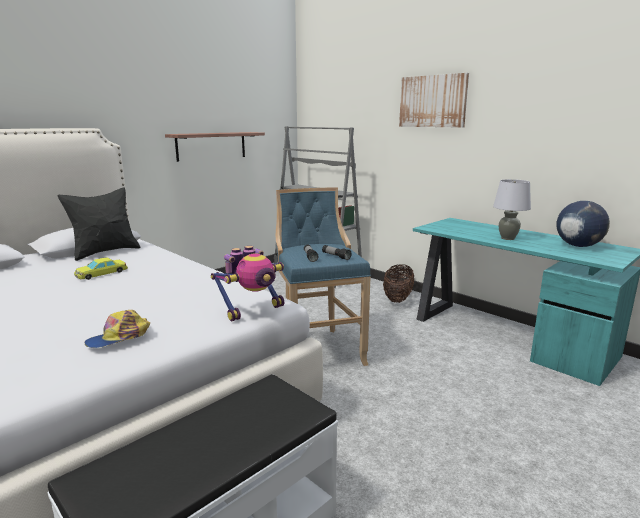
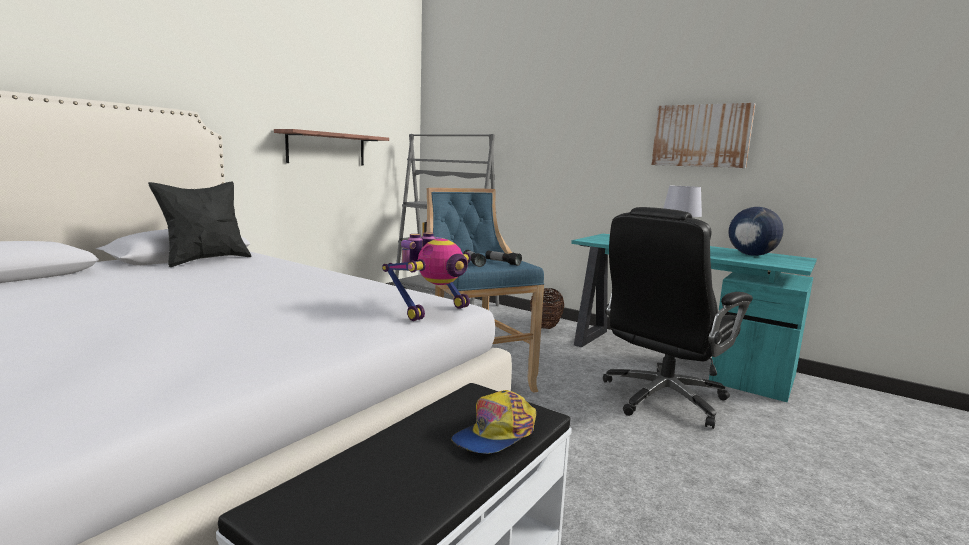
camera: 10 degrees left, 5 degrees down
(101, 273) = (212, 279): yellow toy car -> none
(119, 339) = (276, 339): cap -> cap (495, 435)
(433, 101) = (583, 108): picture -> picture (701, 136)
(478, 377) = (662, 399): none -> black office chair

